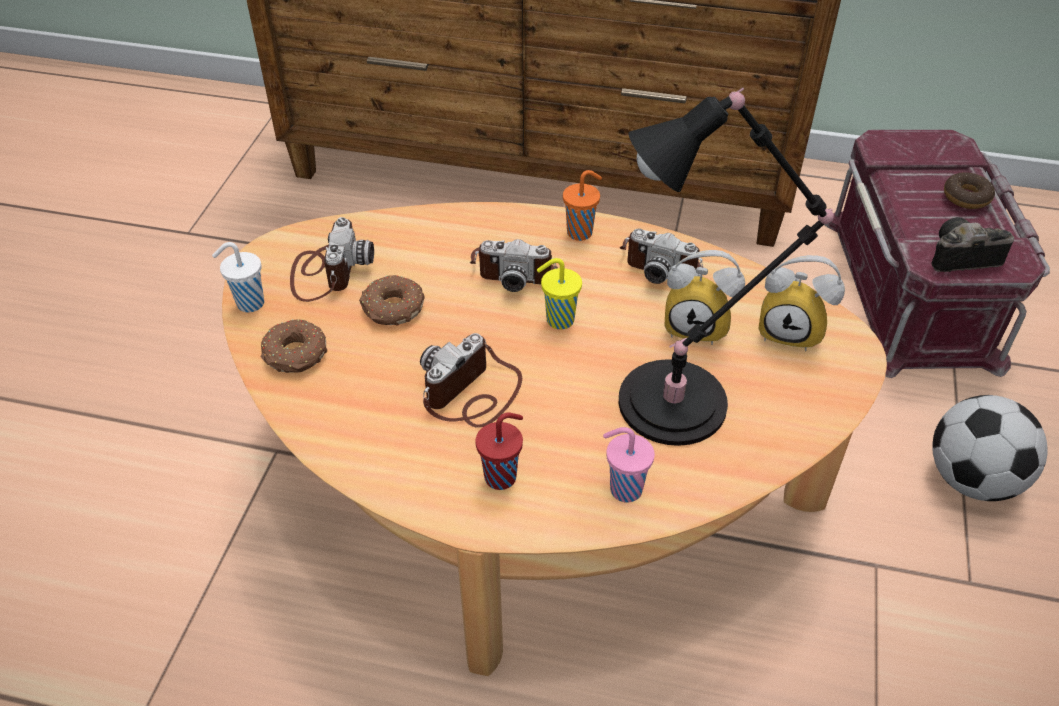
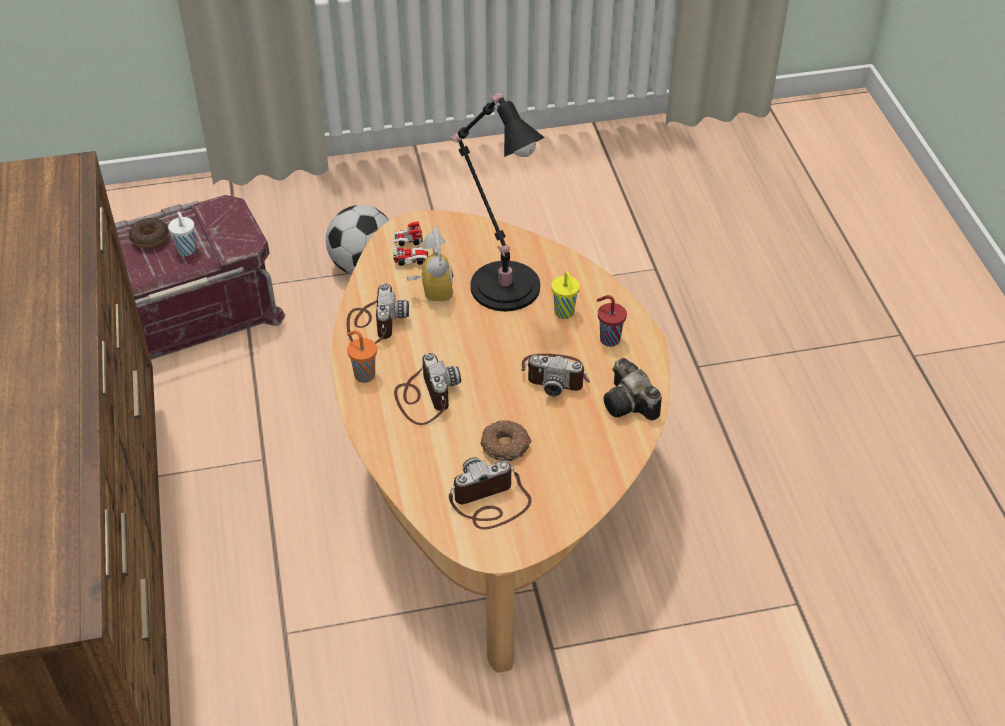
camera: 115 degrees left, 0 degrees up
(248, 304) = (551, 532): white cup -> white cup (187, 251)
(295, 355) = (582, 478): donut -> none
(558, 320) = (465, 357): yellow cup -> yellow cup (564, 313)
(623, 489) = (582, 289): pink cup -> none
(792, 331) = (410, 251): alarm clock -> toy car
(958, 258) = (233, 231): camera -> camera (631, 405)

